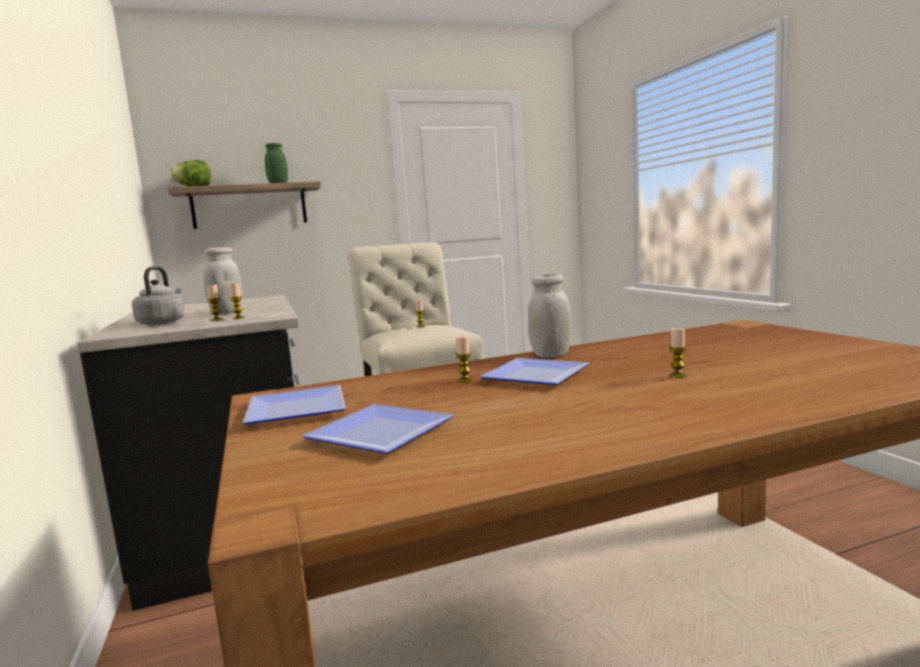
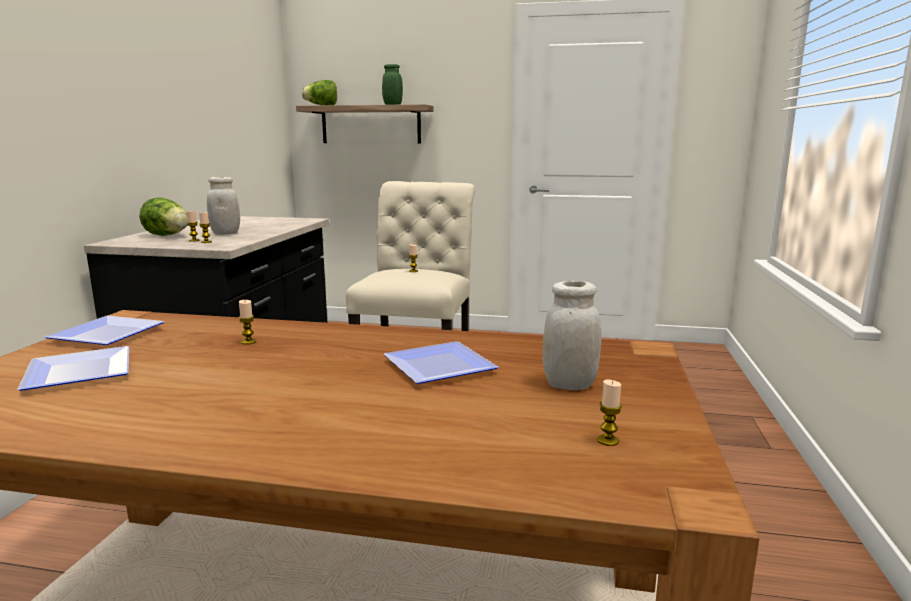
camera: 30 degrees right, 5 degrees up
(163, 322) = (169, 236): grey kettle -> lettuce
(534, 375) = (299, 352): plate -> plate (440, 365)
(551, 355) = (375, 334): white jar -> white jar (569, 385)
(677, 376) = (376, 392): candle -> candle (608, 440)

